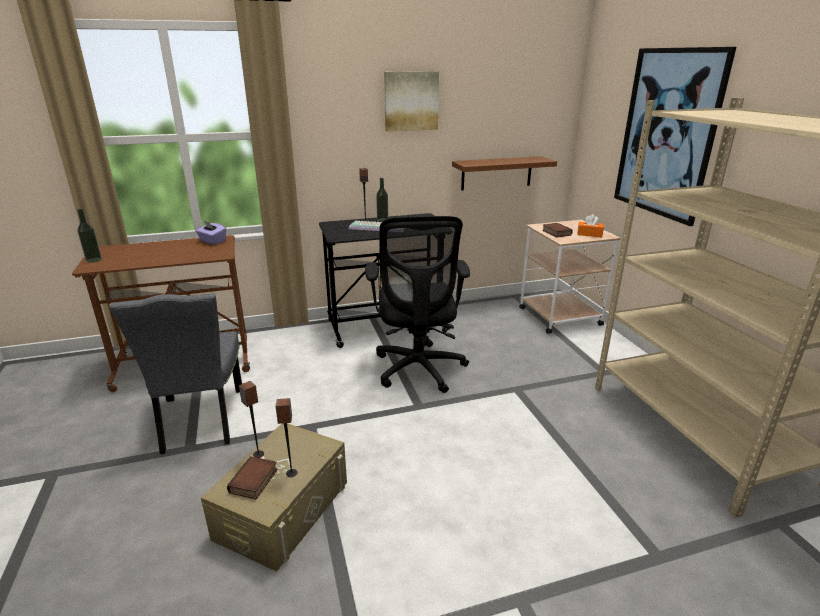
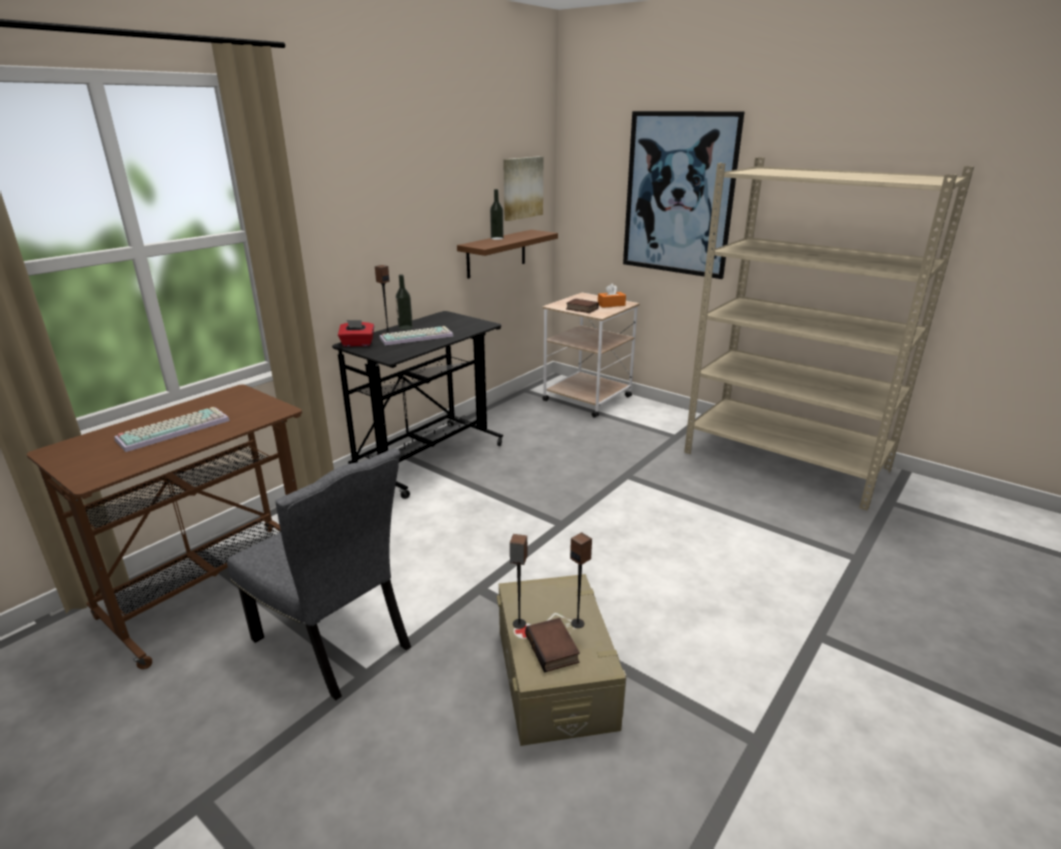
camera: 35 degrees left, 0 degrees up
(94, 260) = (76, 467): bottle -> bottle (497, 238)
(161, 252) = (174, 429): none -> keyboard
(212, 241) = (228, 398): purple tissue box -> none
(334, 224) = (357, 344): none -> red tissue box
(411, 101) = (413, 176): picture -> picture (522, 188)
(417, 365) = (512, 487): black office chair -> none

